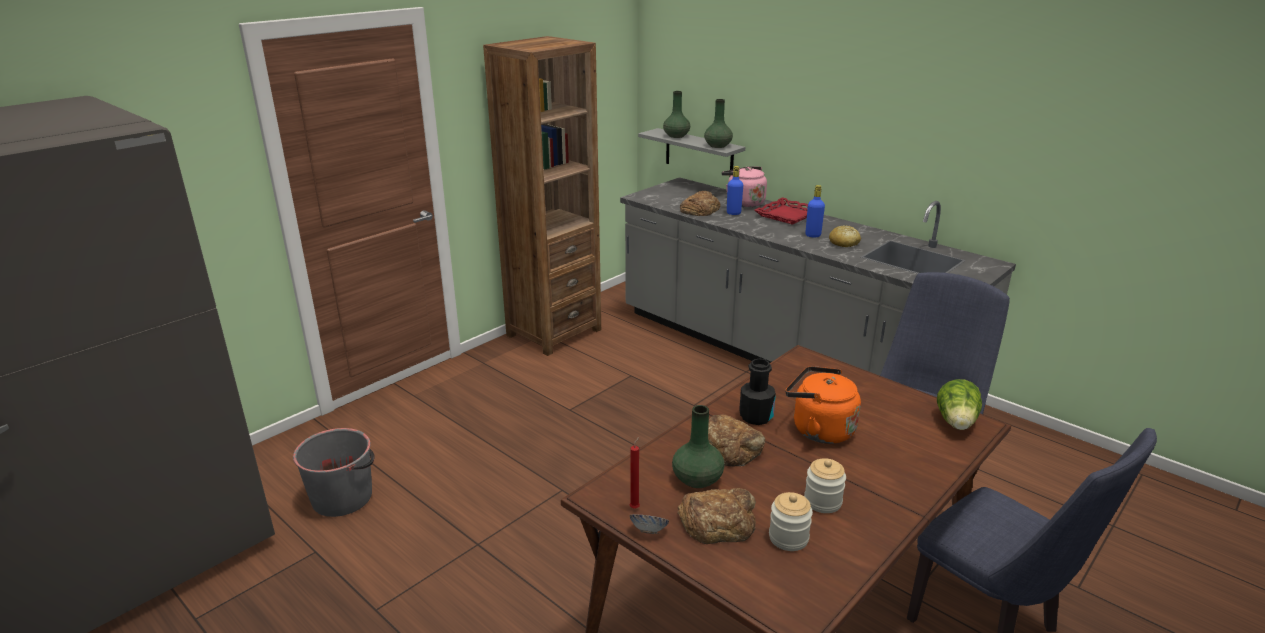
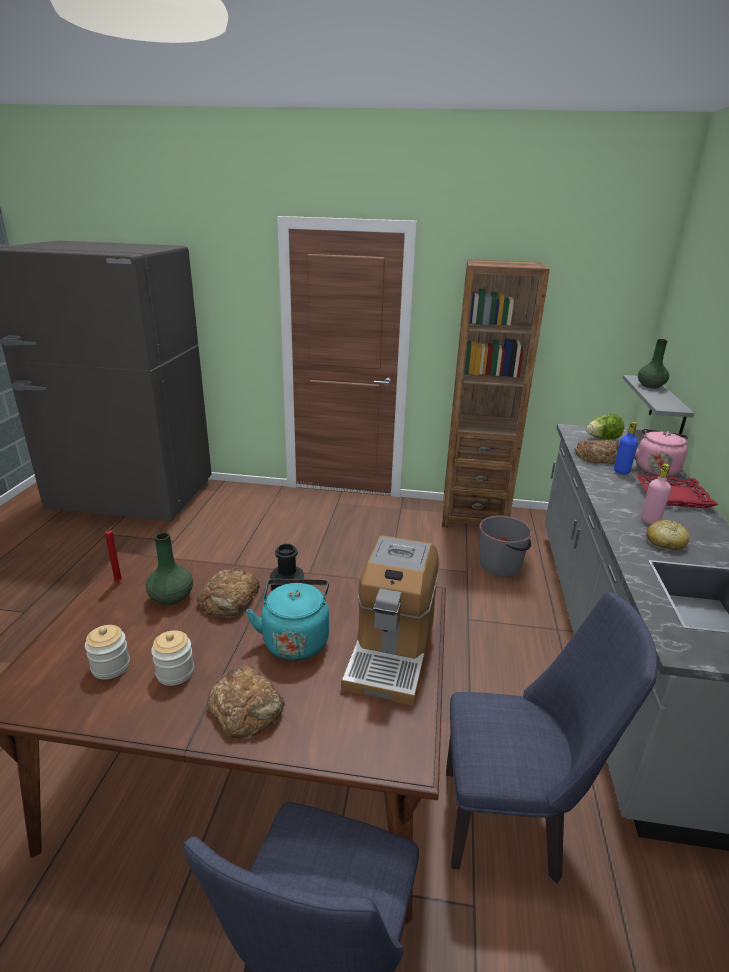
camera: 55 degrees right, 0 degrees up
(343, 497) = (223, 527): grey bucket -> grey bucket (500, 565)
(649, 531) = (92, 596): bowl -> none
(718, 146) = (666, 403): green vase -> none
(718, 521) = (118, 623): bread -> bread (247, 707)
(813, 235) = (650, 520): blue bottle -> pink bottle
(818, 429) = (295, 639): orange kettle -> turquoise kettle
(864, 393) = (391, 652): none -> coffee machine
(956, 423) = (393, 738): lettuce -> lettuce (602, 439)

